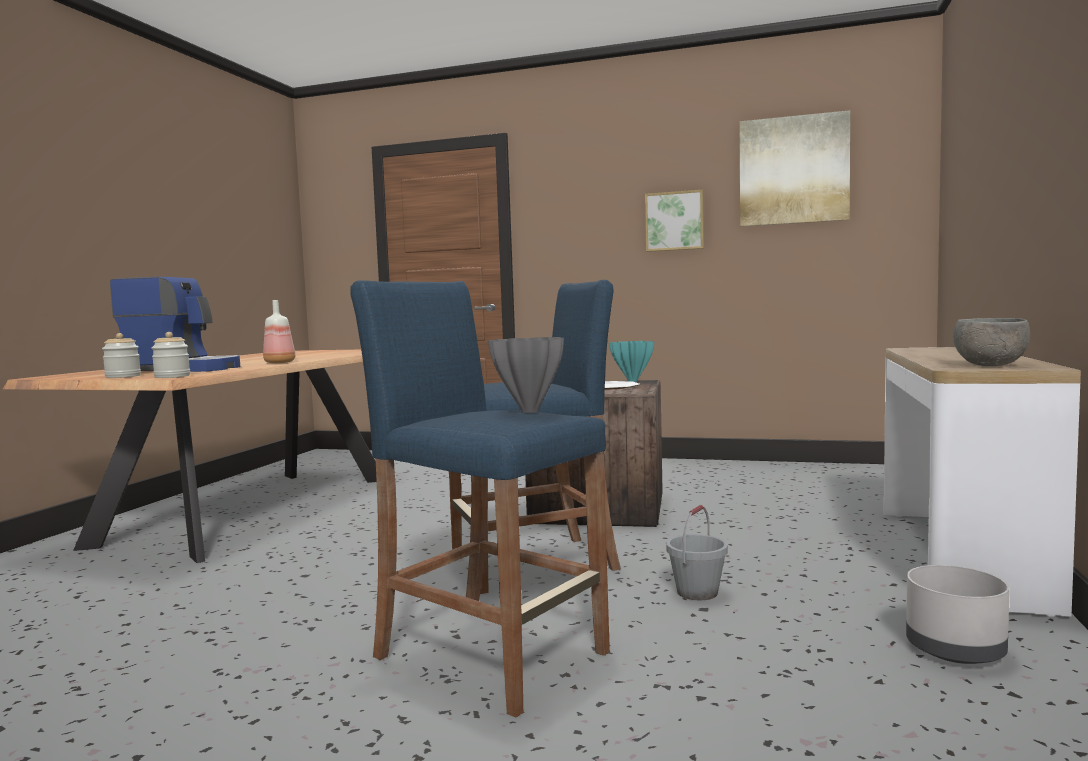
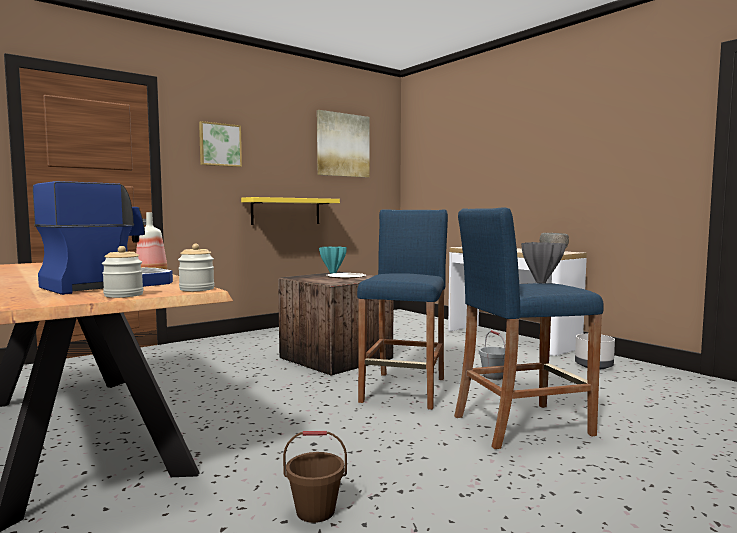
camera: 55 degrees left, 0 degrees up
(146, 619) = (316, 511): none -> brown bucket
(674, 221) = (281, 166): picture -> picture (220, 145)
(683, 287) = (286, 211): none -> yellow shelf

